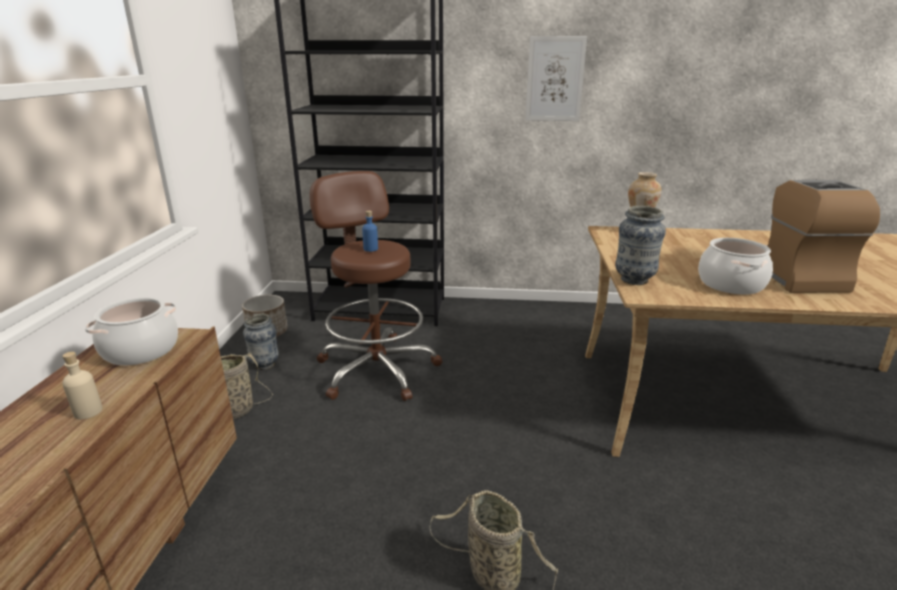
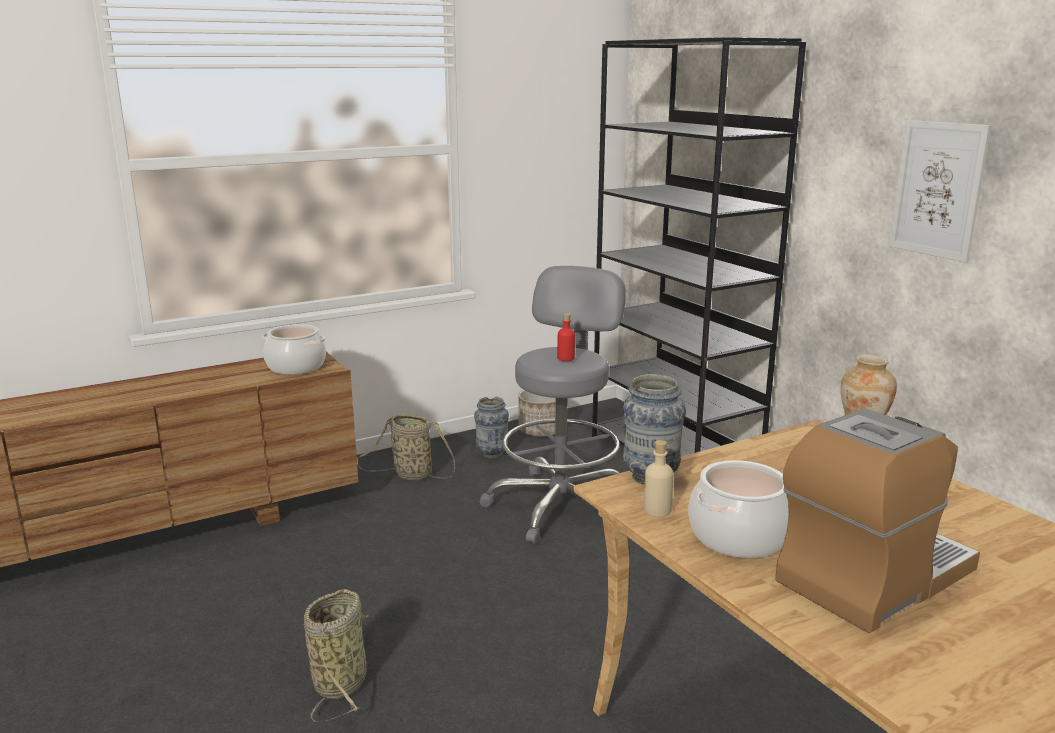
camera: 55 degrees right, 5 degrees down
(88, 412) = (214, 385): beige bottle -> beige bottle (657, 510)
(370, 249) = (565, 358): blue bottle -> red bottle
(376, 368) = (561, 505): brown stool -> grey stool

